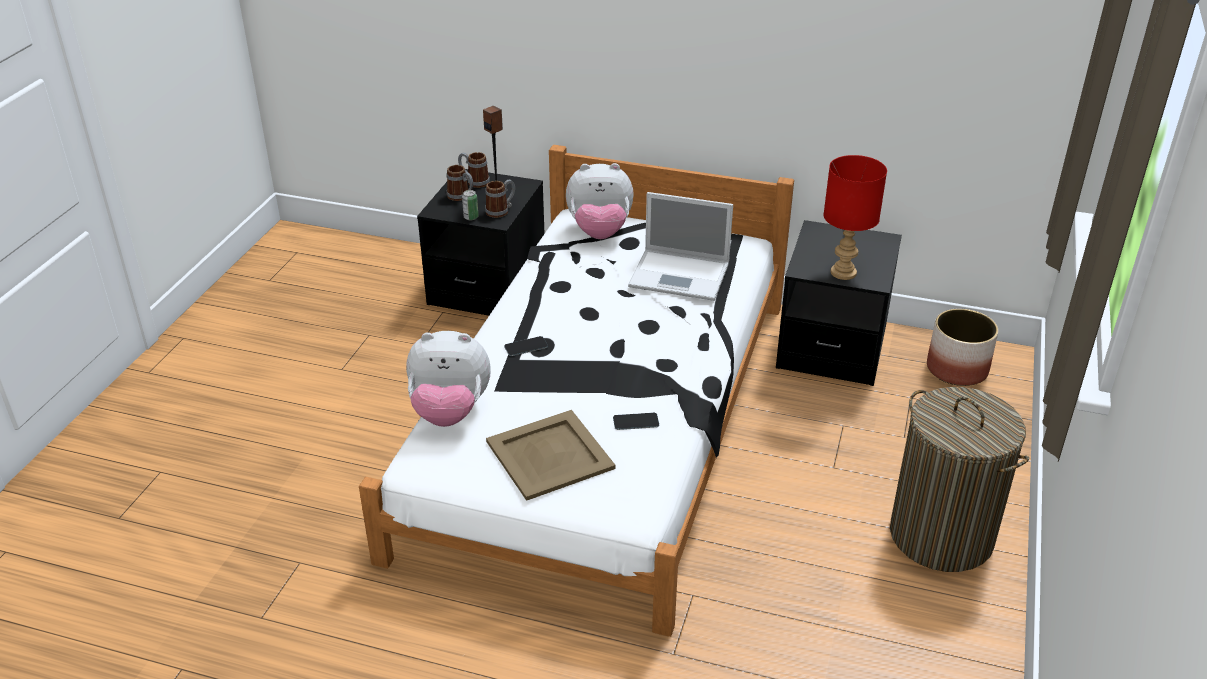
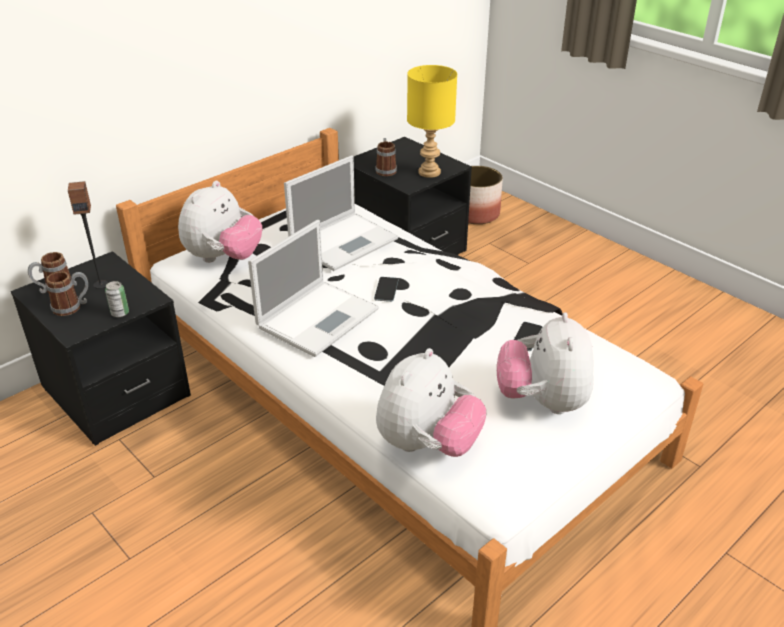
camera: 60 degrees left, 0 degrees up
(501, 210) = (133, 291): mug -> mug (385, 169)
(526, 346) = (363, 360): phone -> phone (386, 289)
(549, 456) = (542, 401): beige tray -> plush toy
(560, 305) = (319, 317): none -> laptop
(844, 273) = (430, 172): red table lamp -> yellow table lamp
(941, 536) = (637, 291): laundry basket -> none

